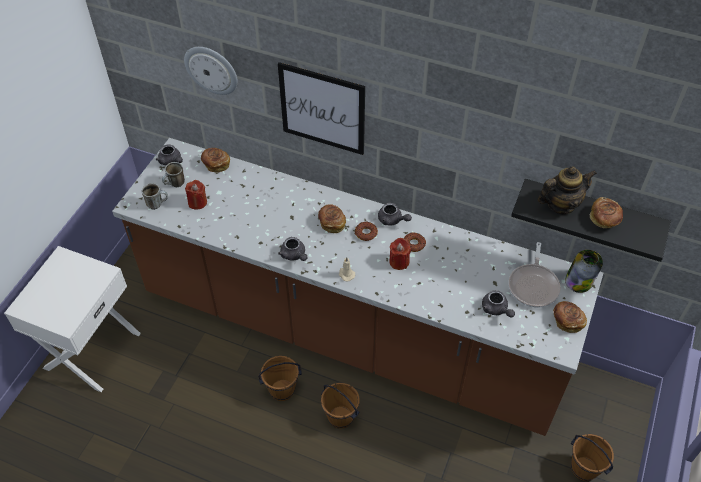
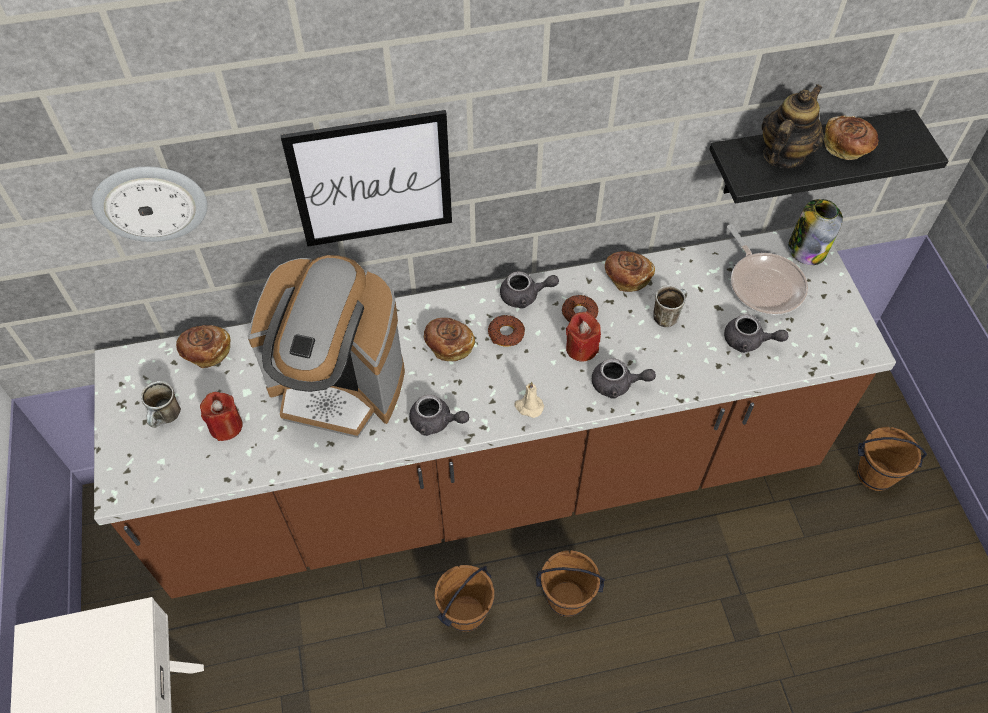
camera: 35 degrees left, 5 degrees up
(157, 204) = (163, 464): mug -> mug (667, 315)
(171, 161) = (130, 386): grey teapot -> grey teapot (617, 384)
(262, 213) = (338, 386): none -> coffee machine
(567, 321) = (836, 307): bread -> bread (626, 277)

